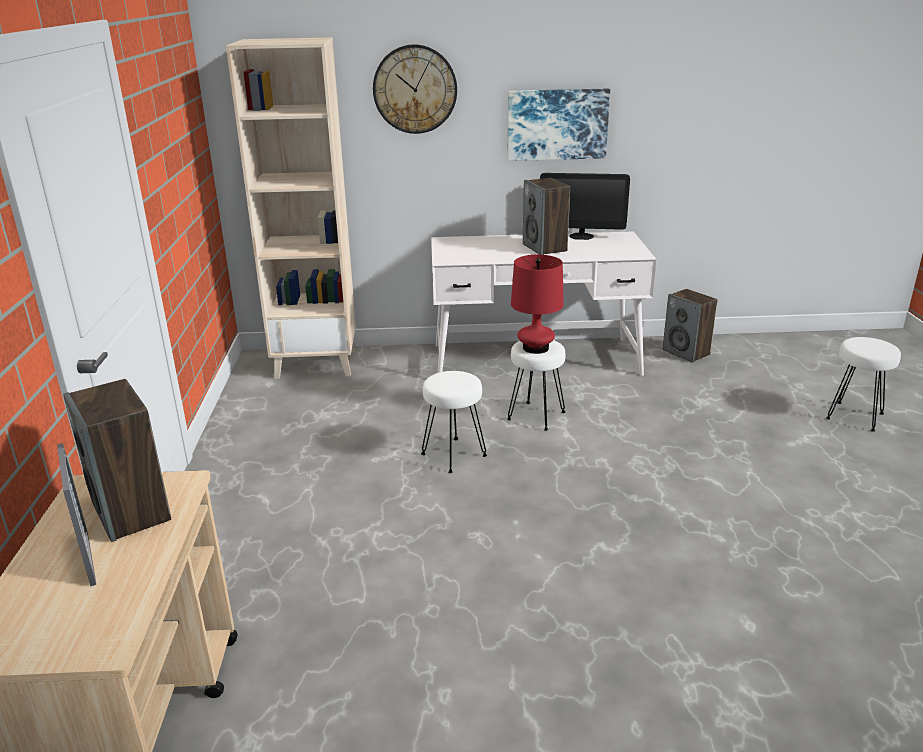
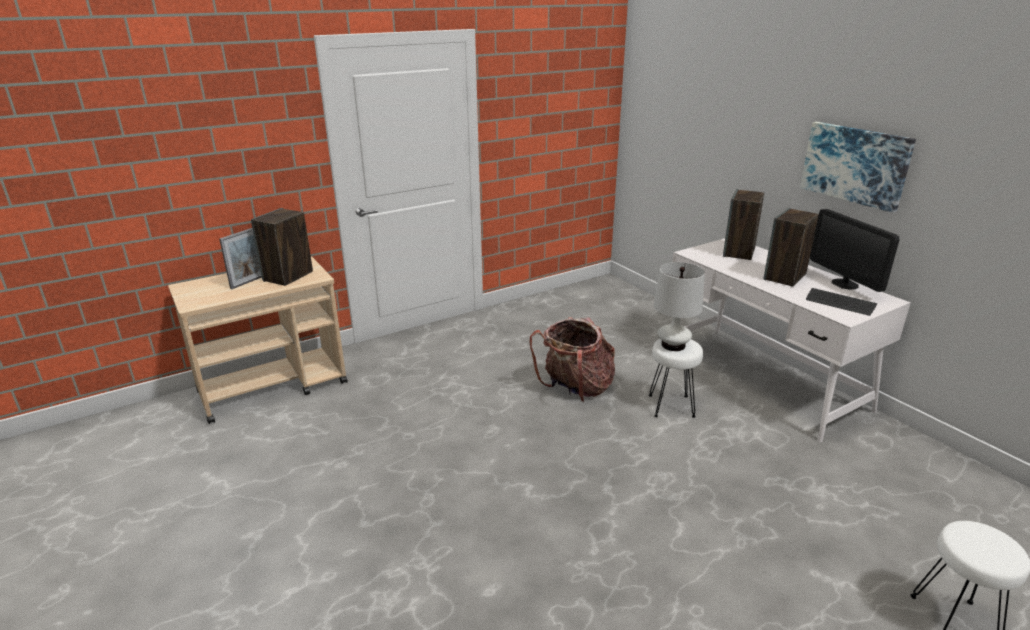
camera: 60 degrees right, 0 degrees up
(317, 363) = (627, 300): beige bookcase -> none
(415, 89) = (744, 106): wall clock -> none
(454, 455) = (576, 389): white stool -> backpack
(535, 348) = (673, 345): red table lamp -> white table lamp
(613, 248) = (840, 303): none -> keyboard
(686, 352) = (911, 457): speaker -> speaker (739, 252)

